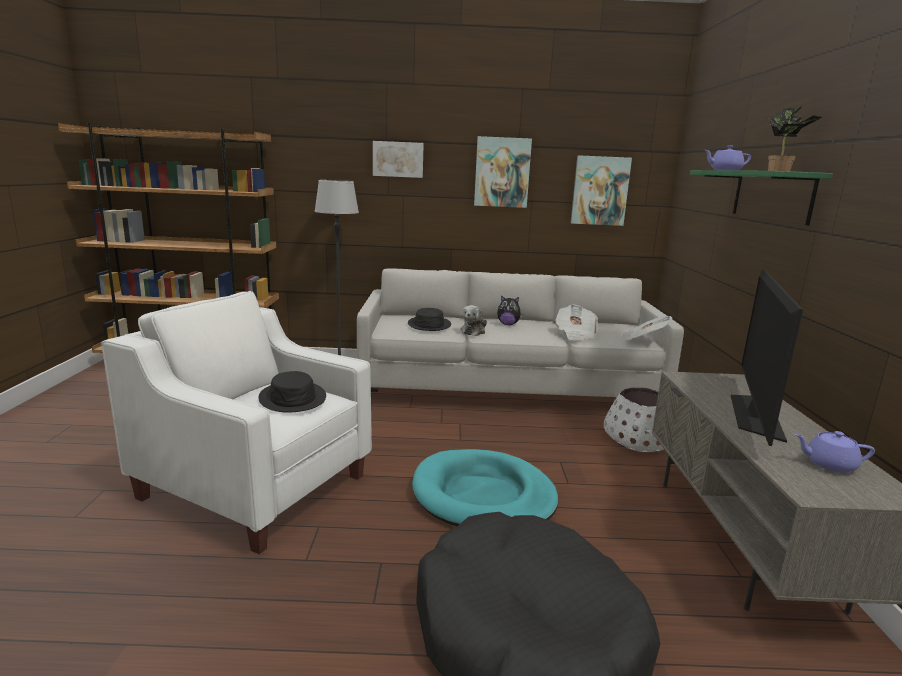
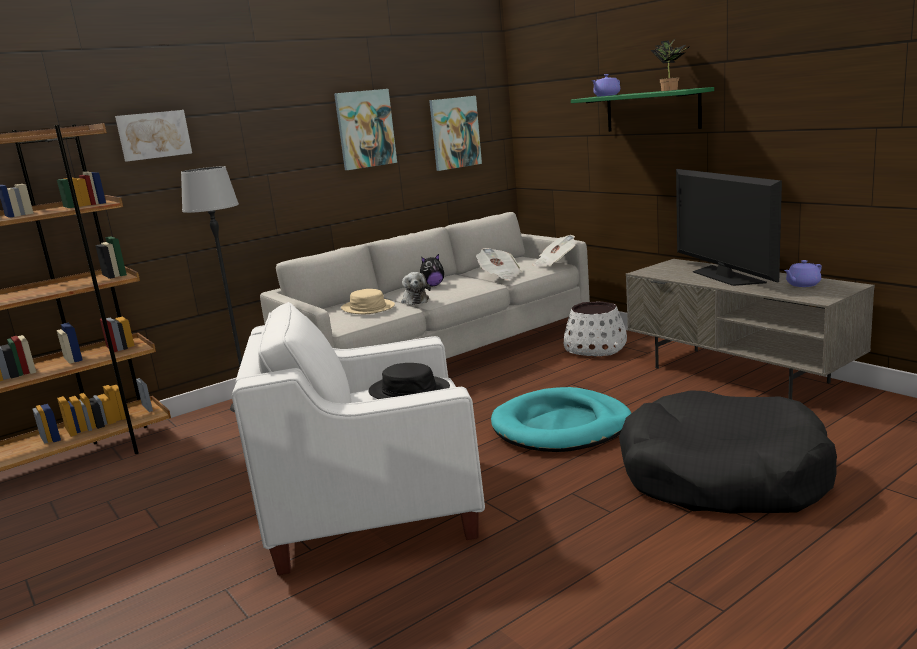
camera: 35 degrees left, 0 degrees up
(398, 159) = (254, 132): picture -> picture (153, 135)
(429, 325) = (367, 308): black hat -> beige hat

